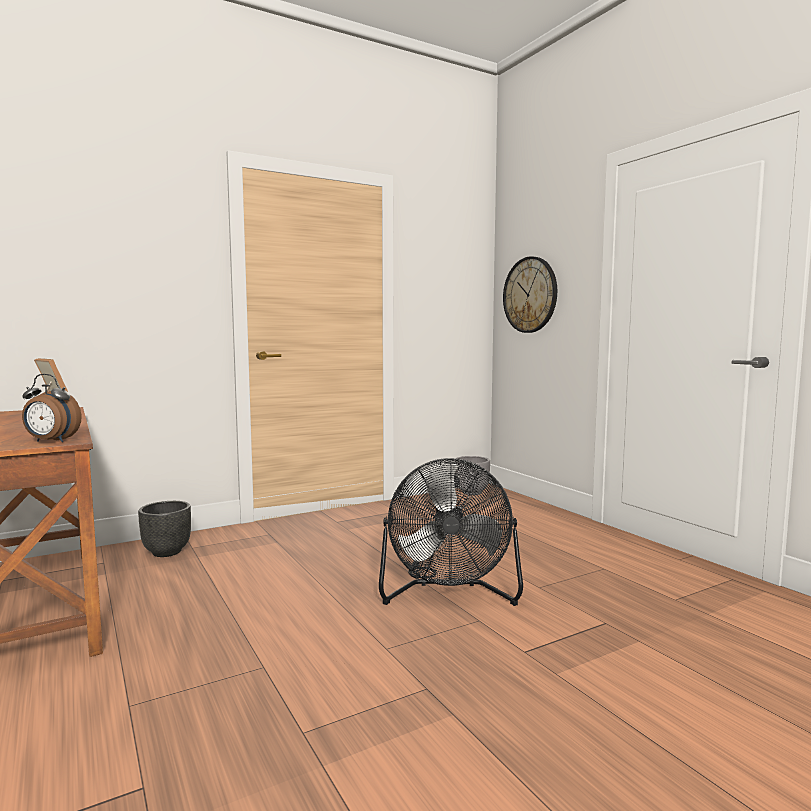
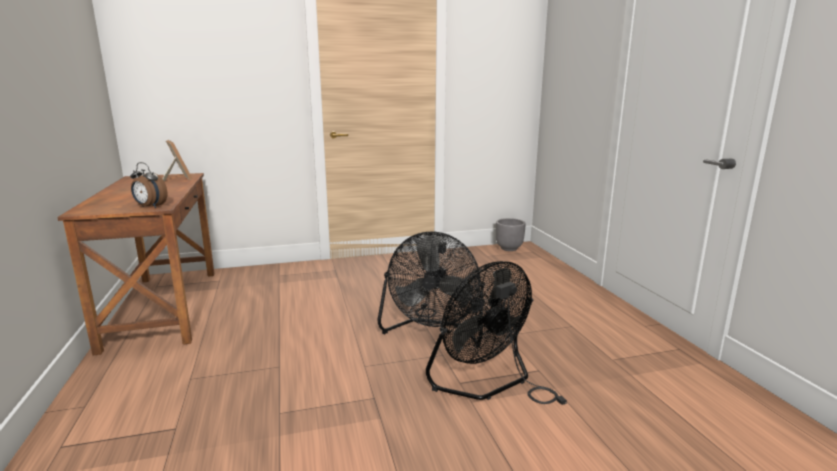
camera: 15 degrees right, 10 degrees up
(167, 552) = (261, 277): black planter -> none
(530, 295) = (567, 82): wall clock -> none
(566, 642) = (496, 380): none -> black fan

